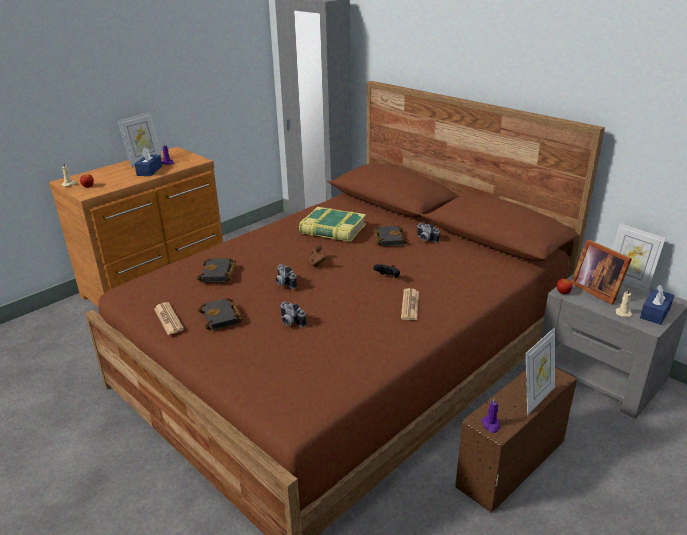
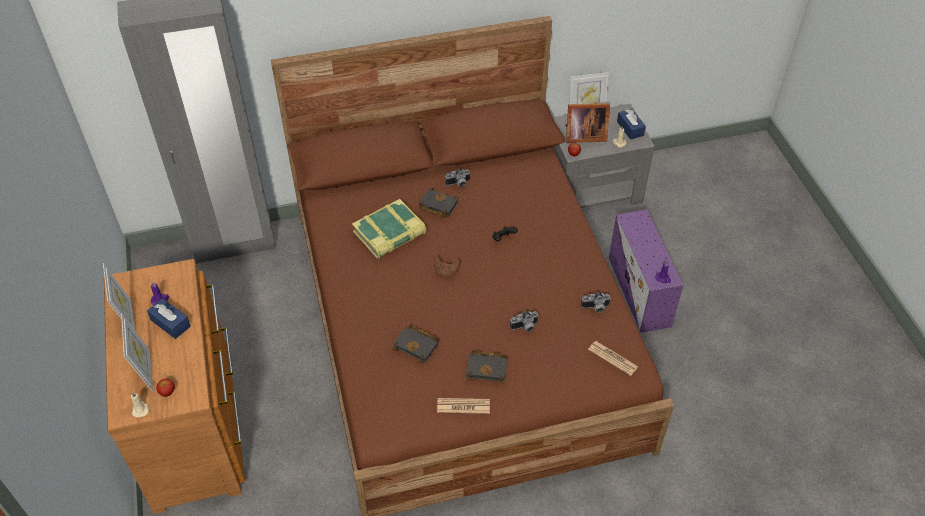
camera: 60 degrees left, 20 degrees up
(283, 283) = (464, 308): camera -> camera (595, 308)
(410, 305) = (553, 246): newspaper -> newspaper (613, 358)
(510, 464) = (639, 292): brown storage box -> purple storage box
(536, 397) = (652, 241): picture frame -> picture frame (145, 371)

